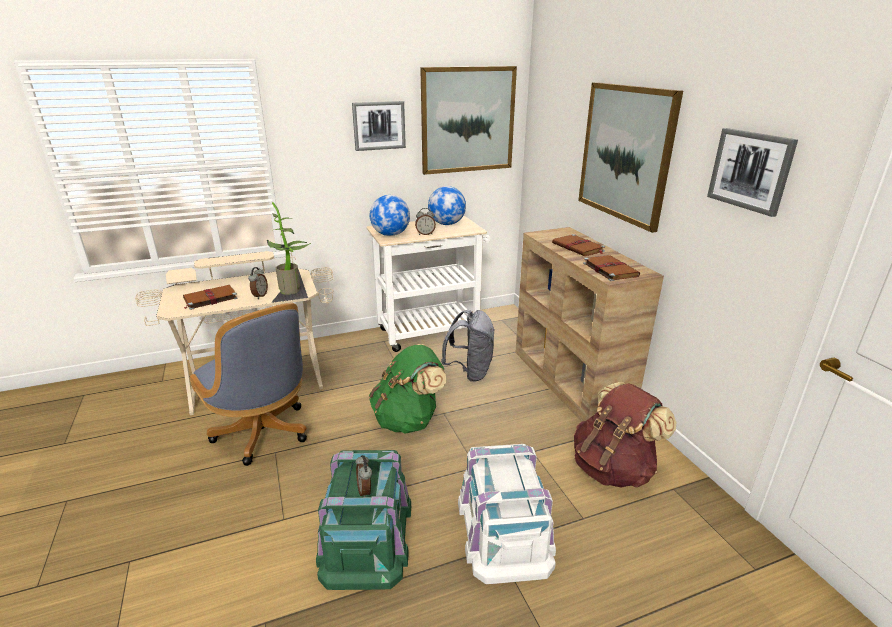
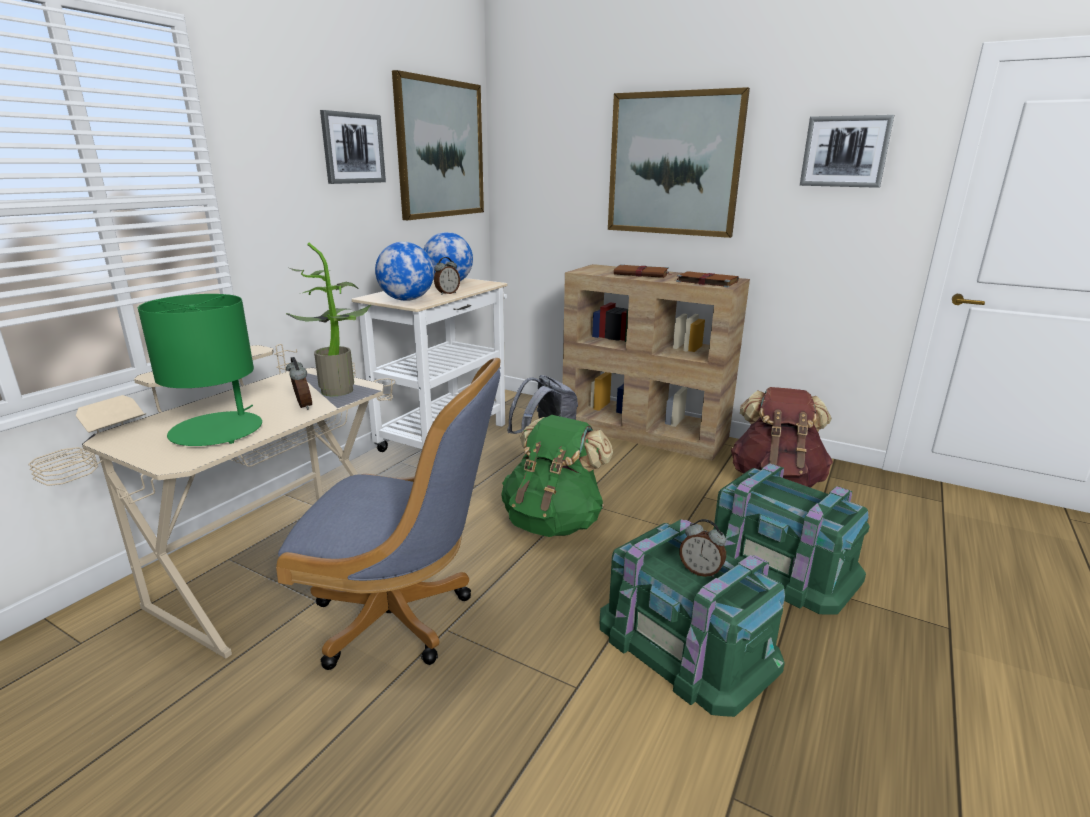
camera: 40 degrees left, 5 degrees down
(209, 299) = (217, 430): brown book -> green table lamp
(503, 528) = (779, 565): white storage box -> green storage box

